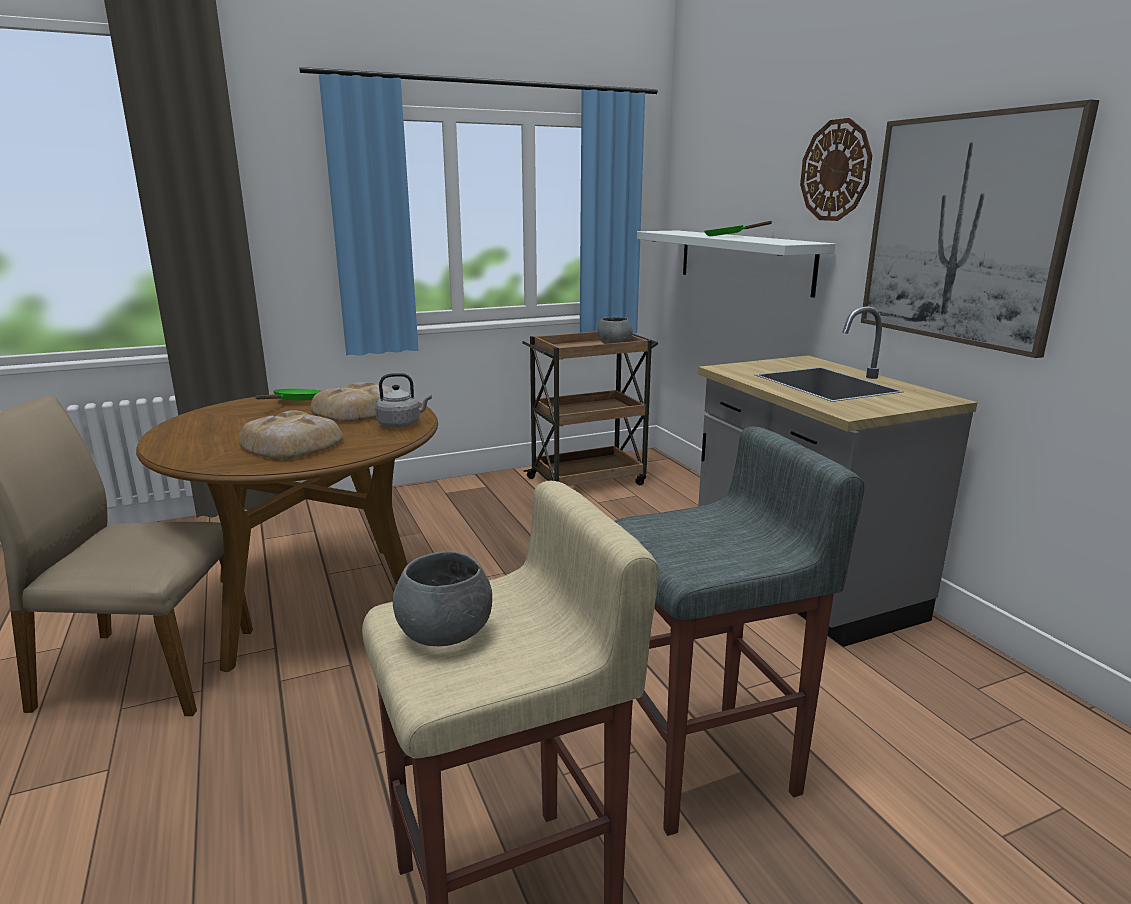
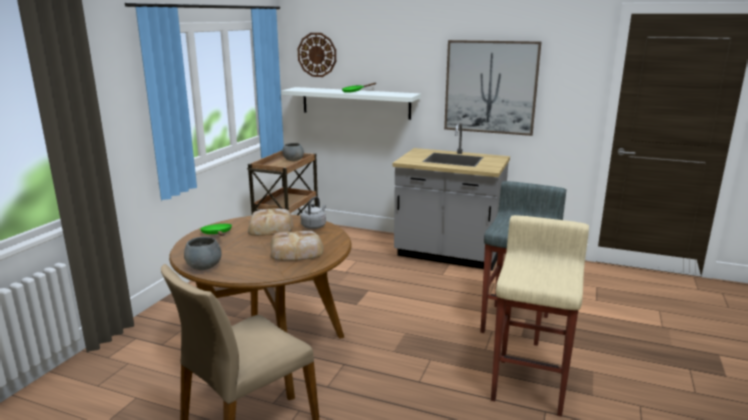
camera: 45 degrees left, 0 degrees up
(446, 634) = (536, 277): grey bowl -> grey bowl (204, 267)
(835, 170) = (416, 59): wall clock -> wall clock (317, 55)

